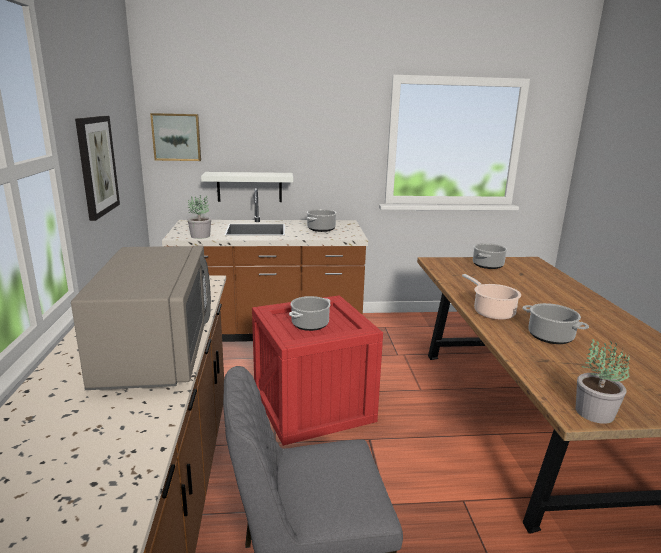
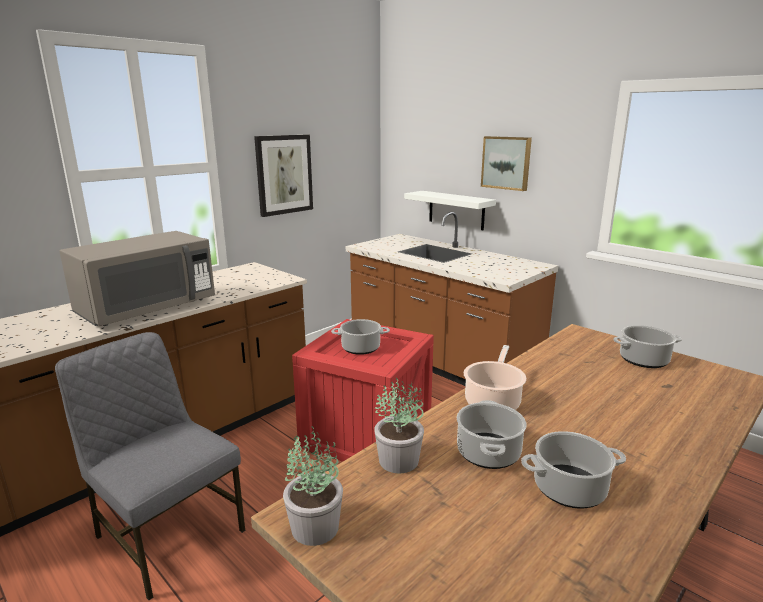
camera: 50 degrees right, 0 degrees up
(176, 137) = (404, 155): picture -> picture (506, 163)
(200, 236) = (378, 248): potted plant -> potted plant (399, 460)
(321, 229) = (492, 265): cooking pot -> cooking pot (568, 489)

